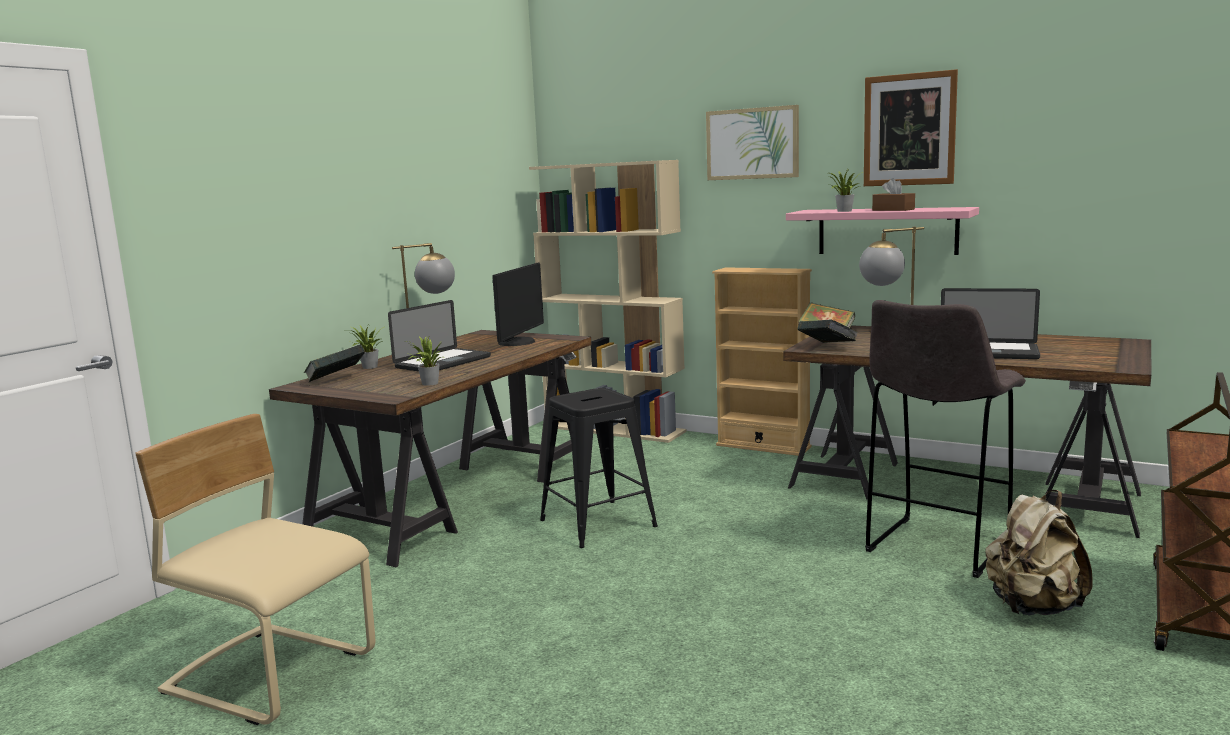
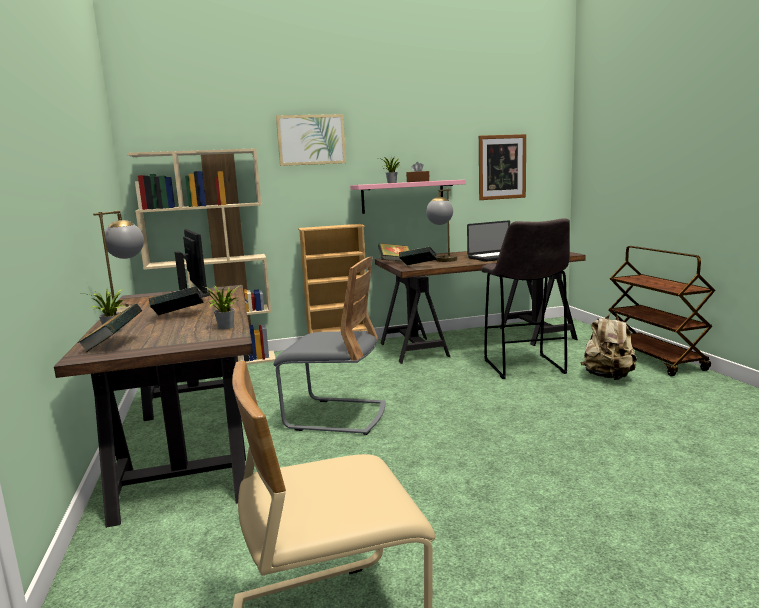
camera: 45 degrees left, 0 degrees up
(443, 362) = (178, 315): laptop -> book
(598, 523) = (336, 416): black stool -> grey chair
(909, 130) = (412, 134): picture -> picture (502, 167)

